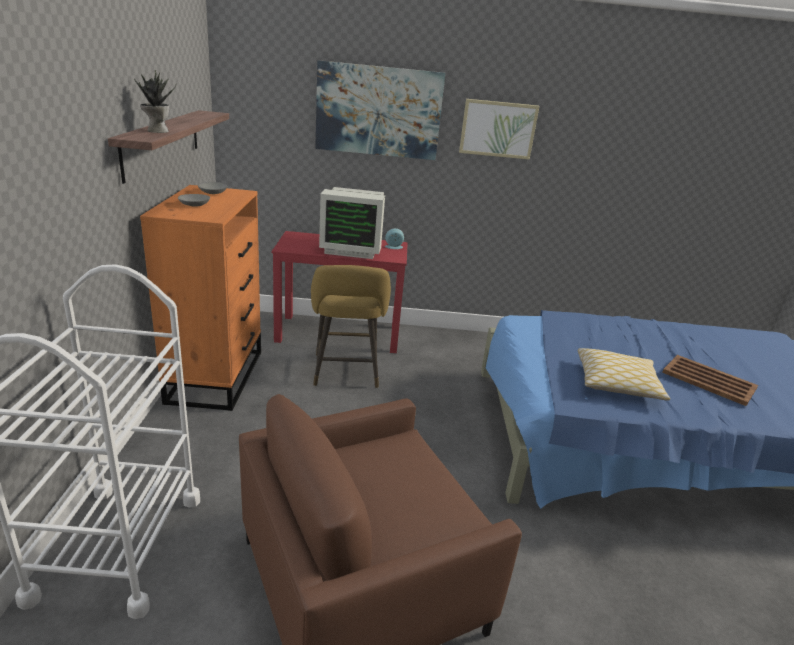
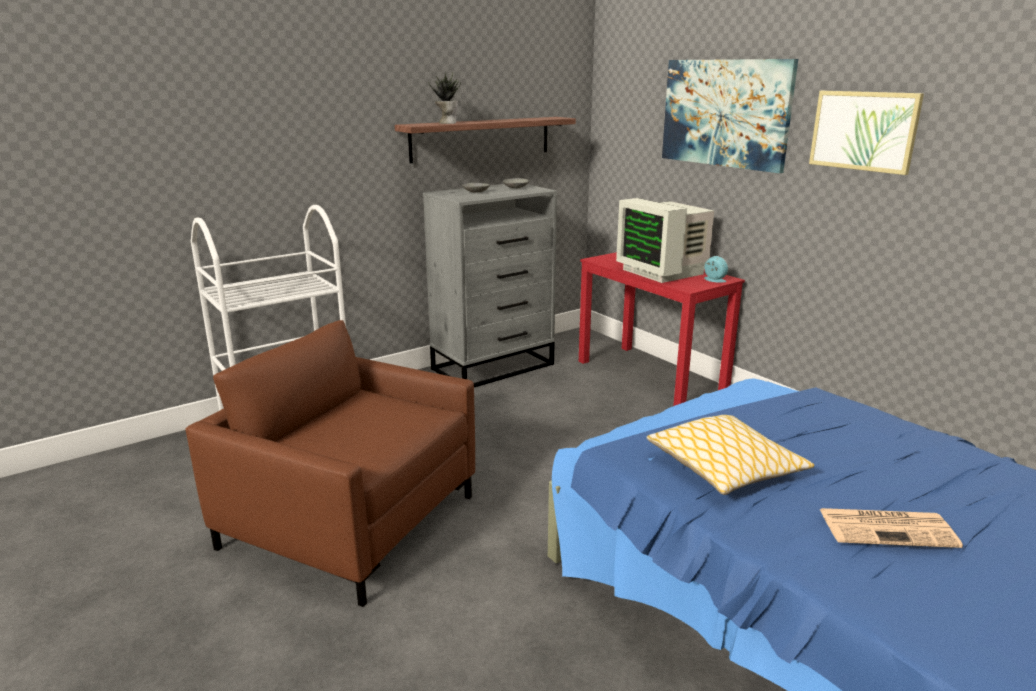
camera: 55 degrees right, 5 degrees down
(216, 376) = (494, 366): orange dresser -> grey dresser
(346, 373) = (596, 404): yellow stool -> none
(708, 380) = (888, 528): brown tray -> newspaper

